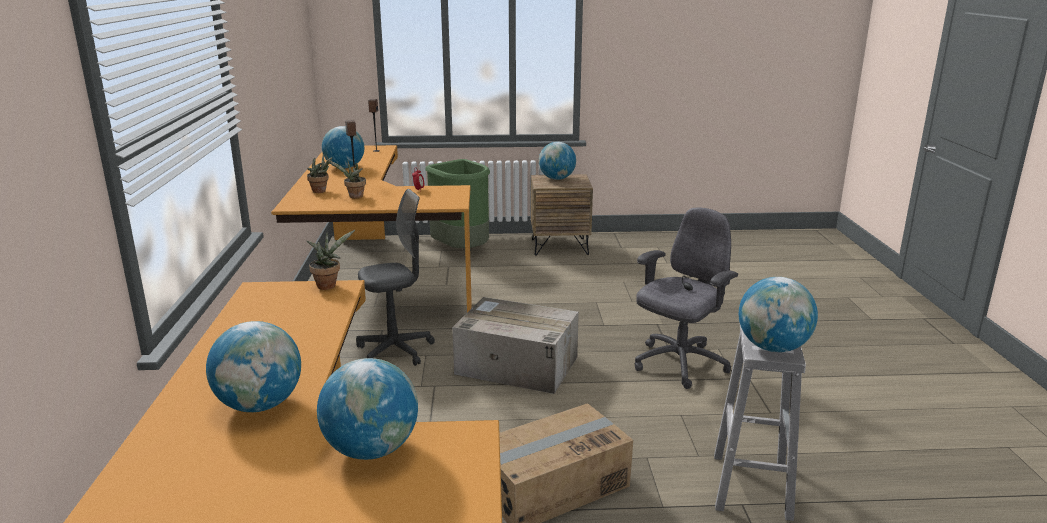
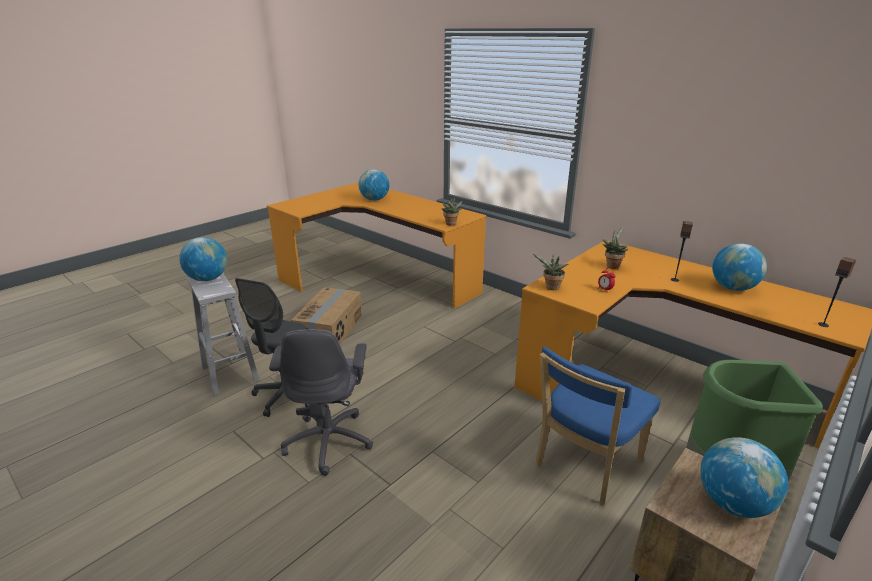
camera: 135 degrees right, 5 degrees up
(321, 191) = (644, 261): potted plant -> potted plant (551, 288)
(371, 450) = (323, 203): globe -> none
(395, 350) = (515, 347): grey office chair -> grey office chair (286, 396)
(515, 365) = (436, 375): cardboard box -> none
(518, 281) = (585, 465): none -> blue chair

